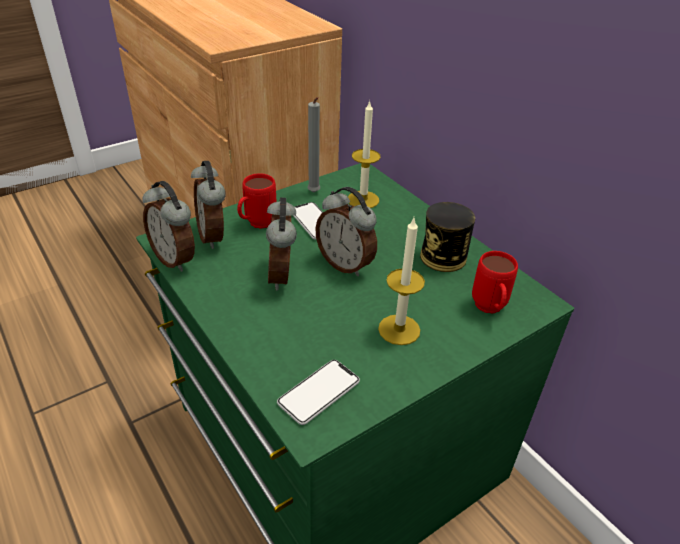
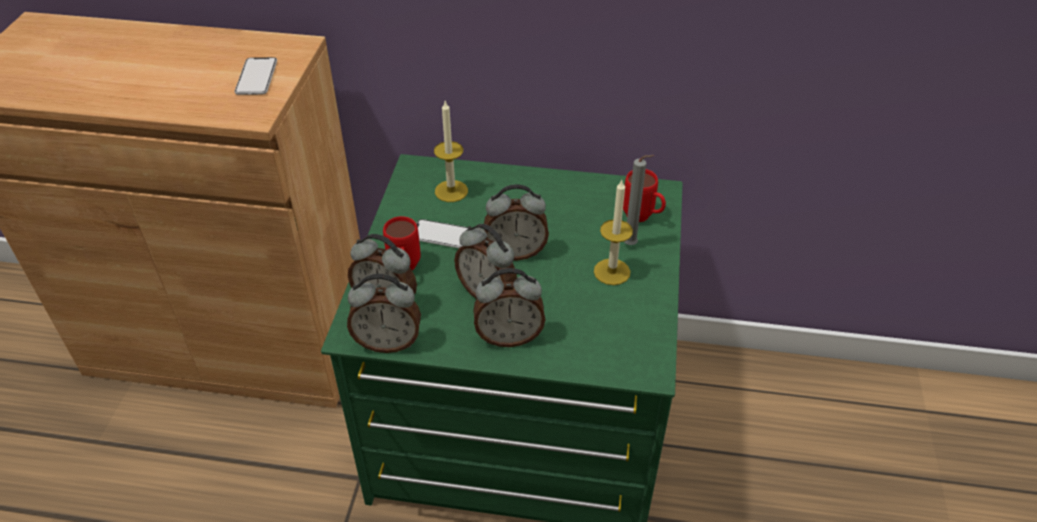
camera: 45 degrees left, 5 degrees up
(250, 314) = (509, 336): none -> alarm clock
(314, 193) = (406, 211): grey candle -> grey candle (632, 245)
(319, 392) = (624, 347): phone -> phone (256, 77)
(443, 257) = (568, 199): can -> none

